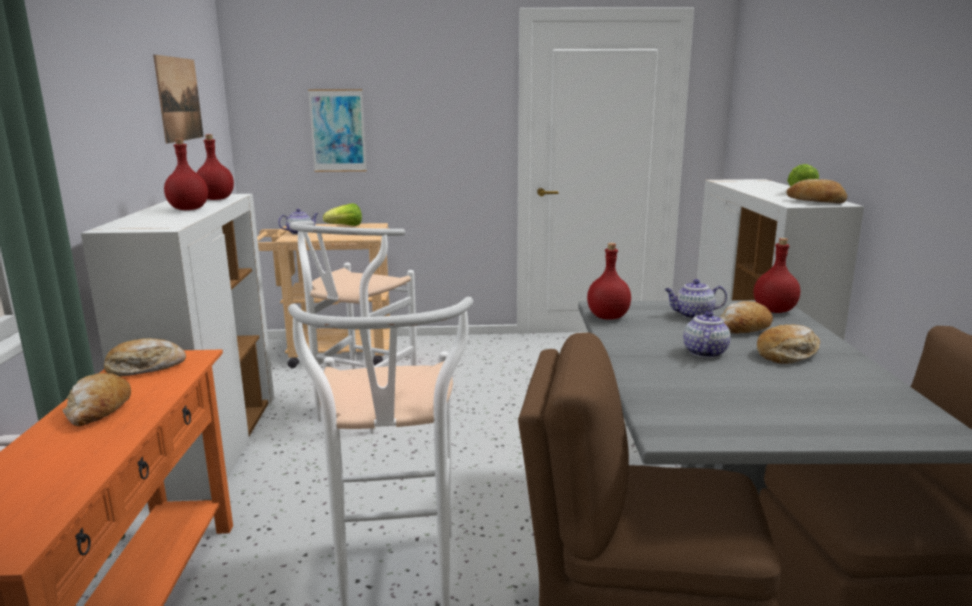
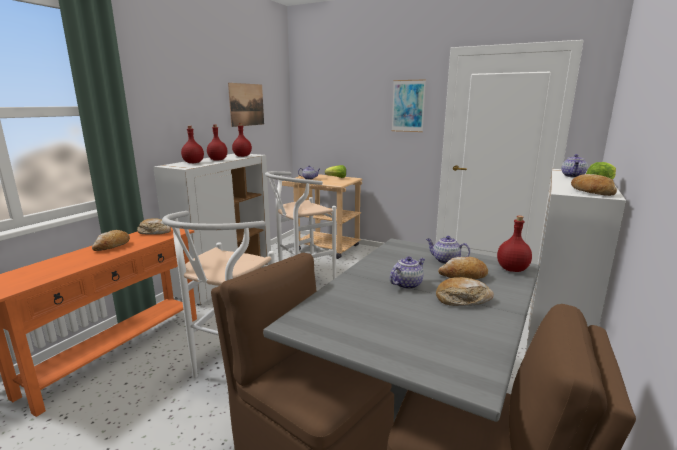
camera: 30 degrees right, 0 degrees up
(338, 131) = (341, 123): picture -> picture (408, 106)
(607, 317) = (388, 251): red bottle -> red bottle (193, 163)
(751, 186) = (573, 176): none -> teapot

